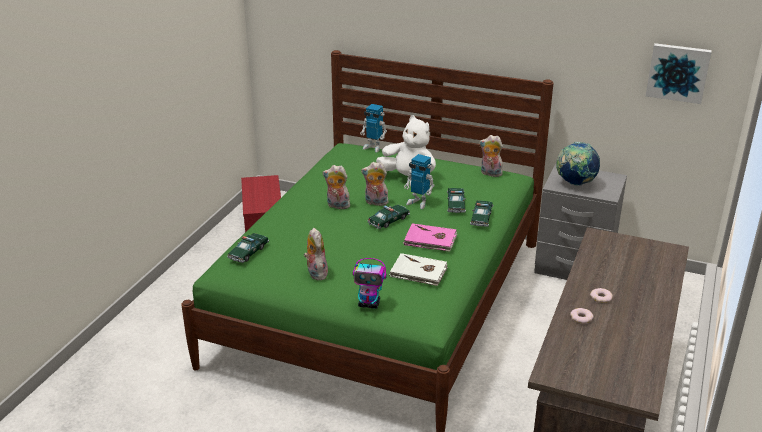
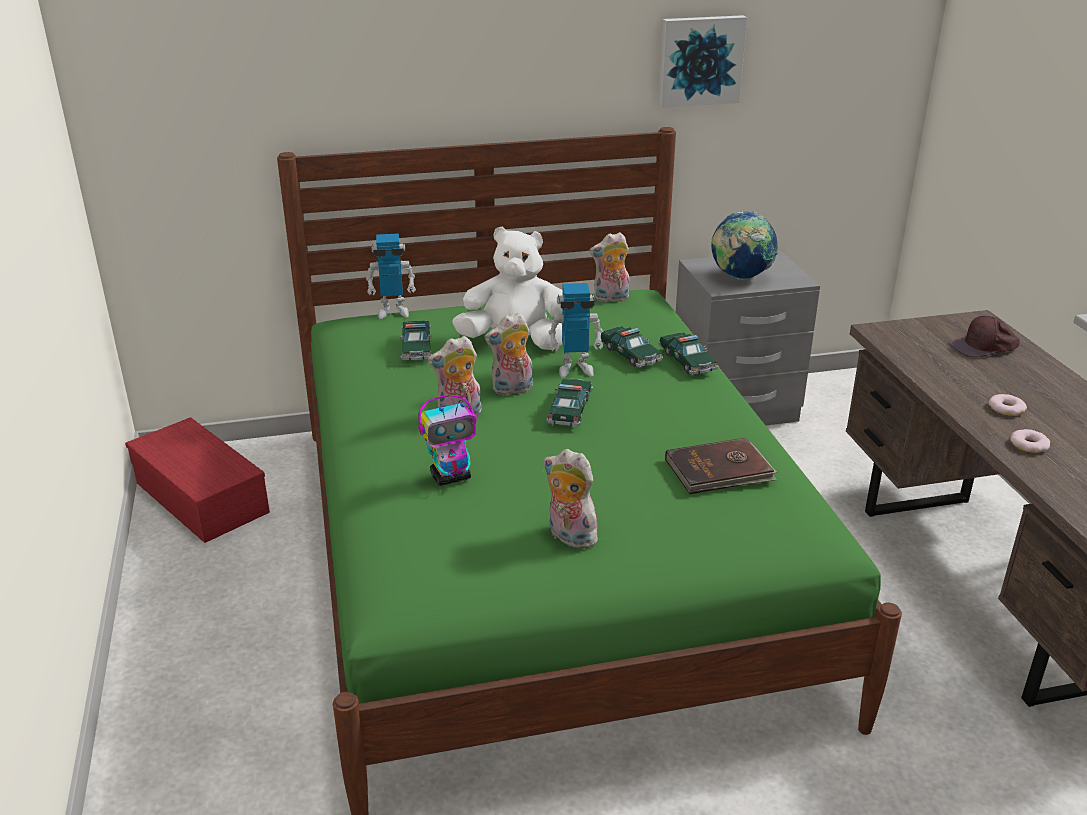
camera: 35 degrees left, 0 degrees up
(248, 252) = (407, 549): toy car -> toy car (416, 348)
(369, 304) = (718, 552): toy robot -> toy robot (451, 477)
(418, 272) = (720, 470): white book -> brown book
(430, 240) = (668, 416): pink book -> none
(647, 264) = (984, 347): none -> brown cap
(678, 72) = (842, 78): picture -> picture (700, 60)

